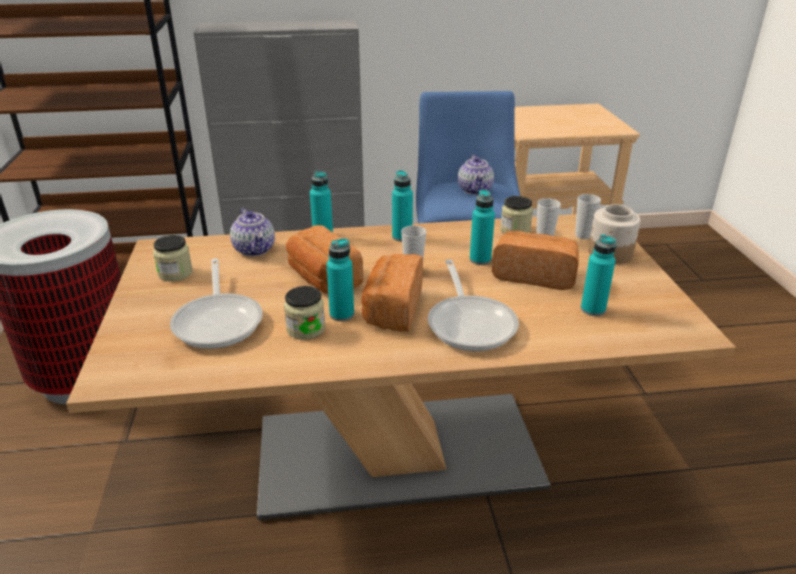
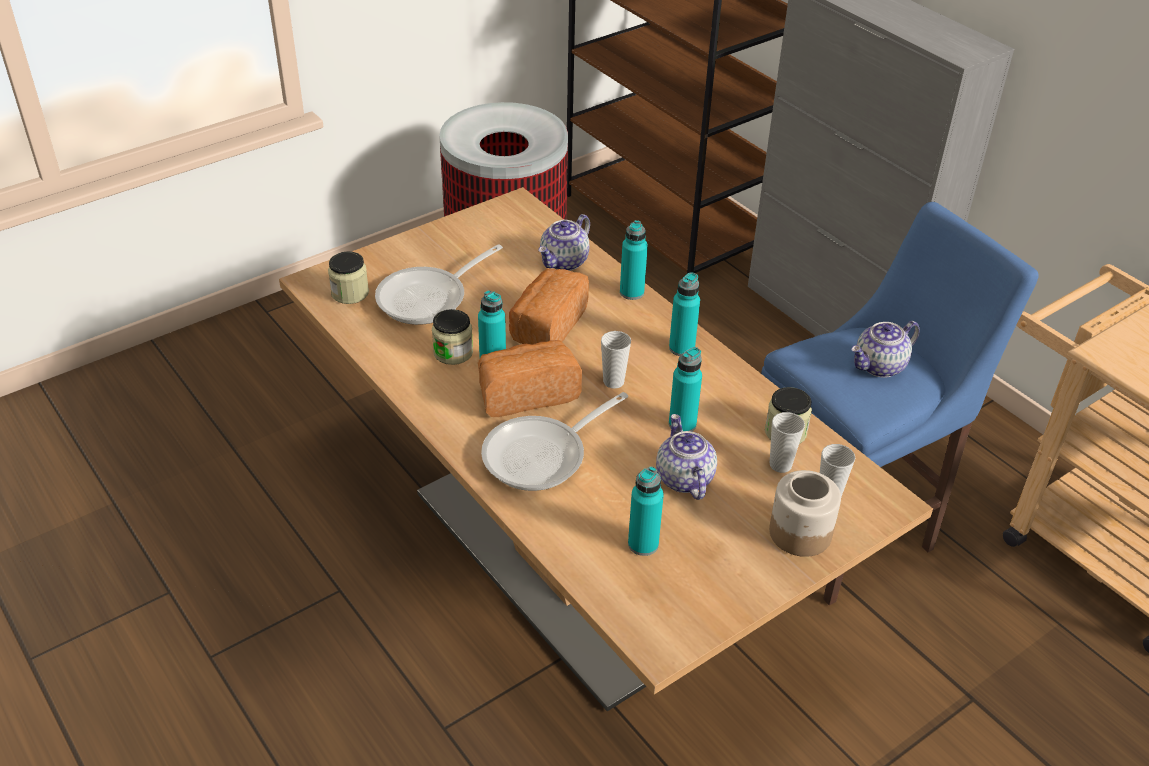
camera: 60 degrees right, 10 degrees up
(175, 273) = (483, 237): jar -> jar (350, 293)
(535, 275) = (683, 478): bread -> teapot

